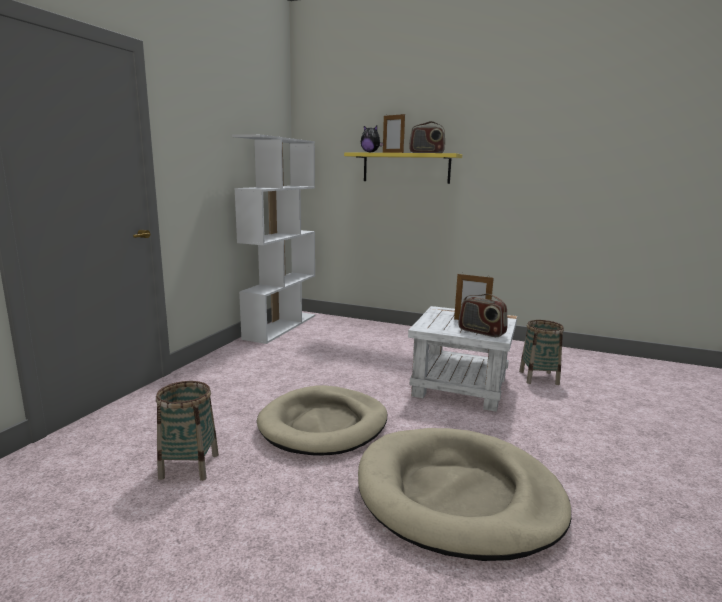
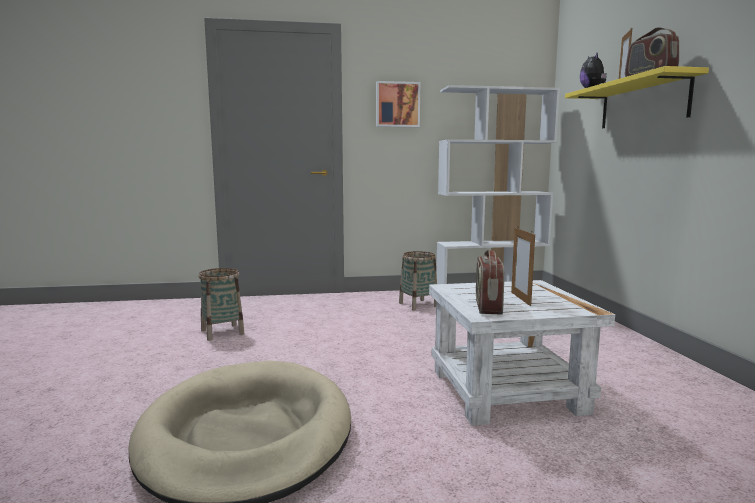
camera: 60 degrees right, 5 degrees down
(199, 148) = (397, 104): none -> picture
(324, 425) = (323, 352): beige dog bed -> none
(538, 378) = (652, 442): basket -> basket (418, 305)

